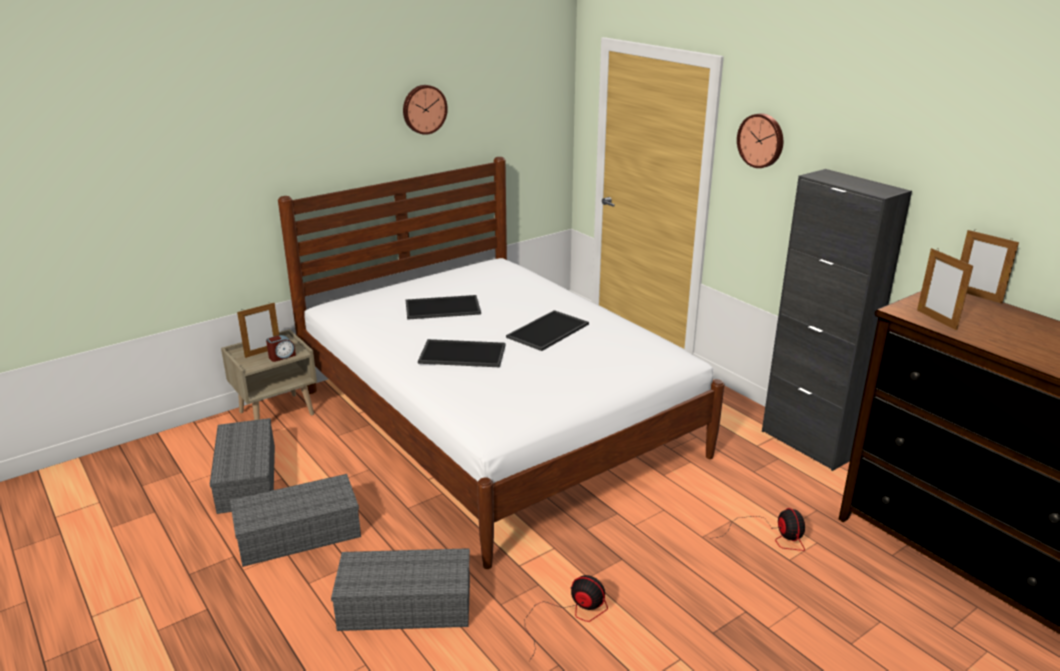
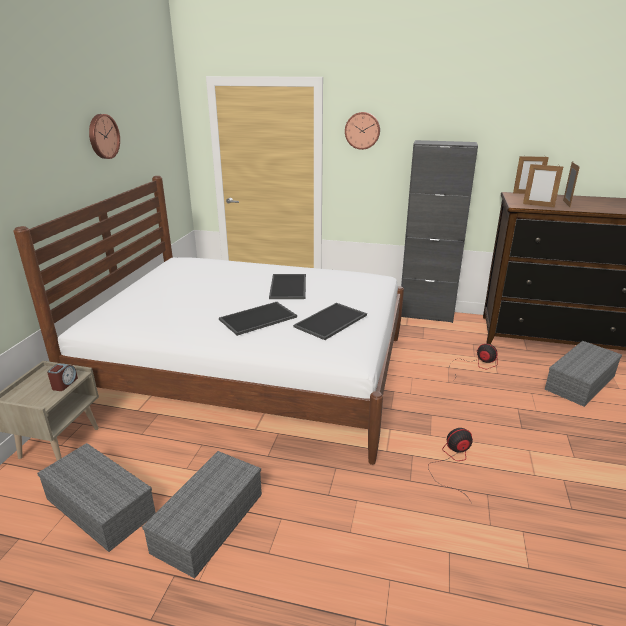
camera: 40 degrees left, 0 degrees up
(263, 352) = (39, 388): picture frame -> picture frame (566, 204)
(407, 604) = (357, 518): grey storage box -> grey storage box (579, 381)
(442, 308) = (191, 296): tray -> tray (331, 321)

